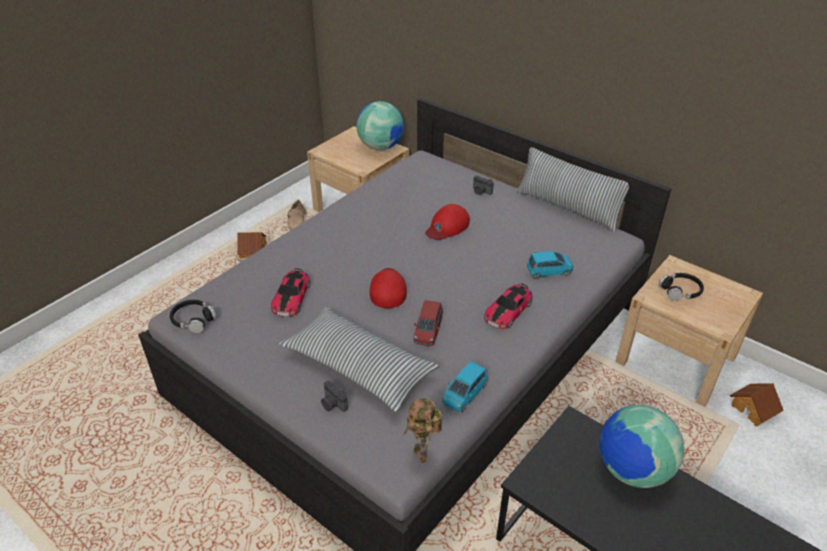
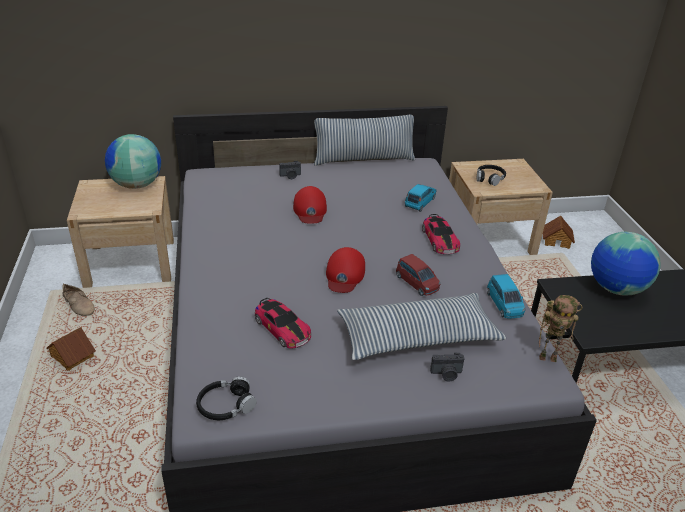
camera: 50 degrees left, 5 degrees down
(388, 289) = (344, 275): red cap -> red cap turned 120 degrees counterclockwise

